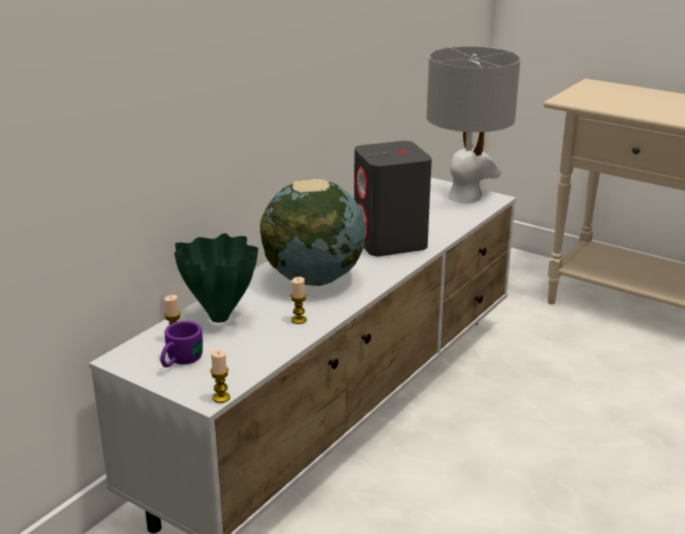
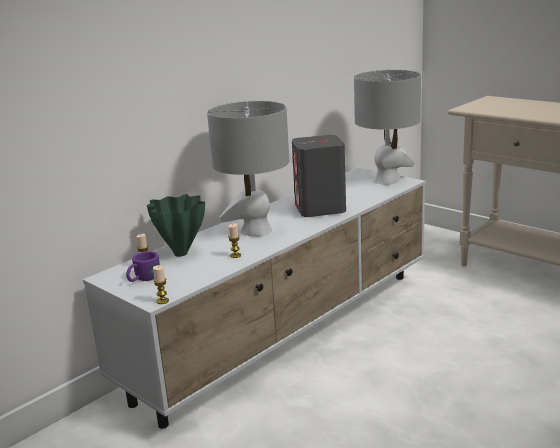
camera: 10 degrees right, 5 degrees down
(313, 279) = (256, 231): globe -> grey table lamp

